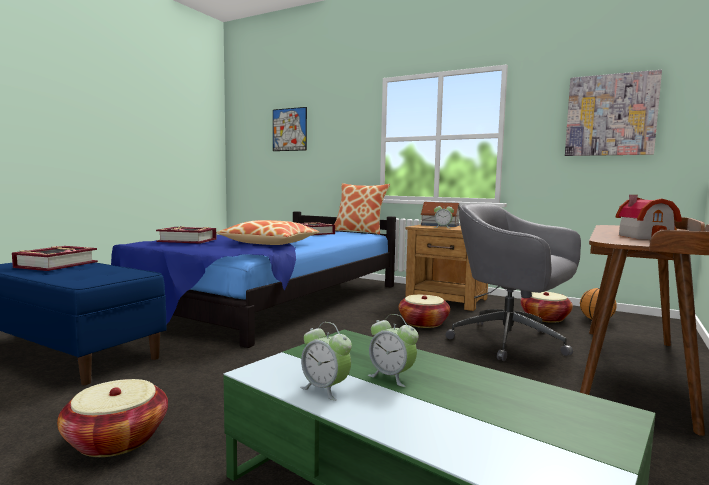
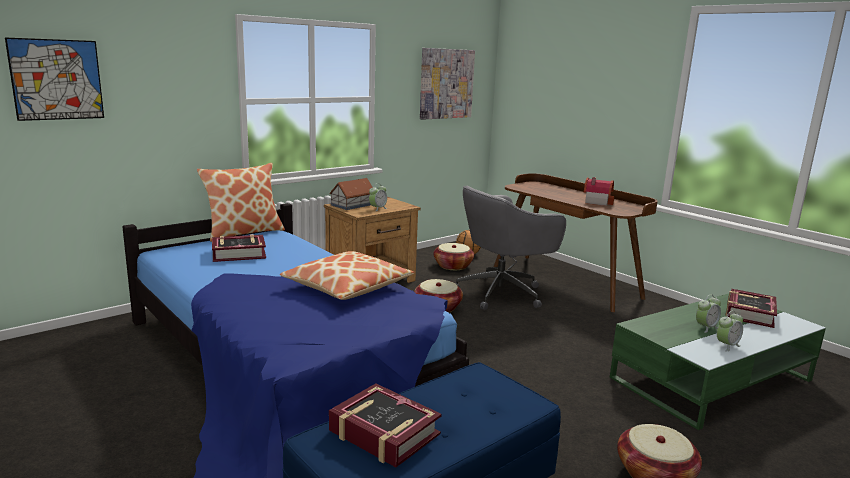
camera: 70 degrees left, 10 degrees up
(187, 240) = (304, 326): book -> book (749, 313)

